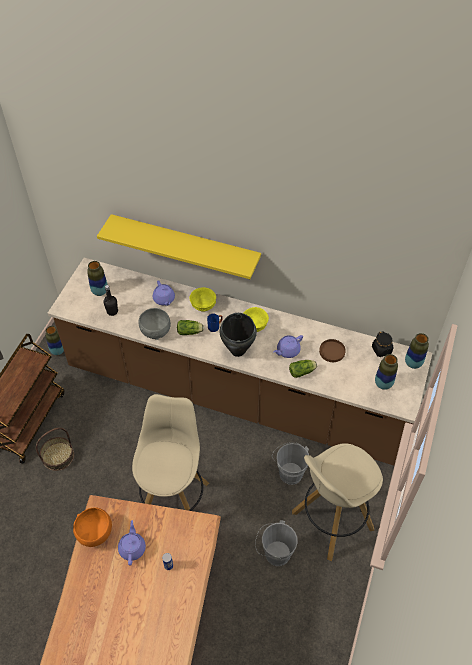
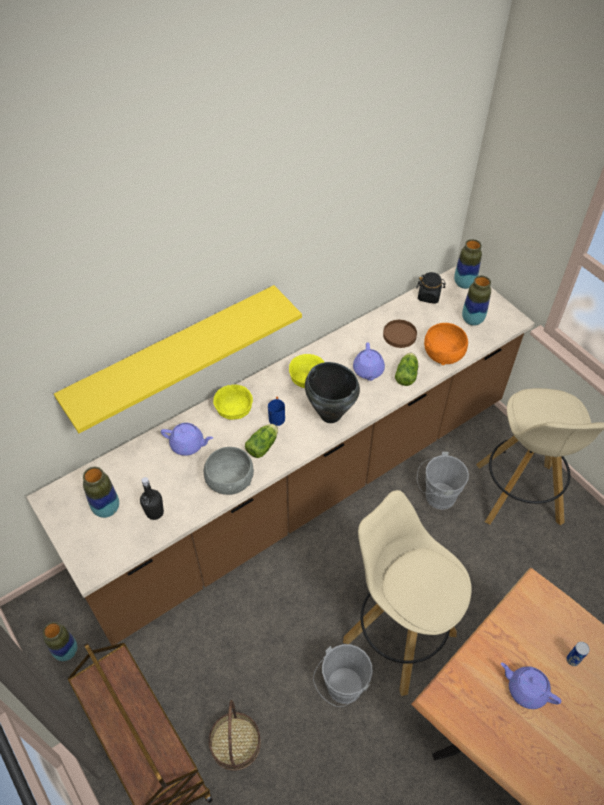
camera: 55 degrees left, 0 degrees up
(95, 532) = (478, 724): orange bowl -> orange bowl (443, 354)
(274, 553) = (525, 569): grey bucket -> grey bucket (341, 689)

